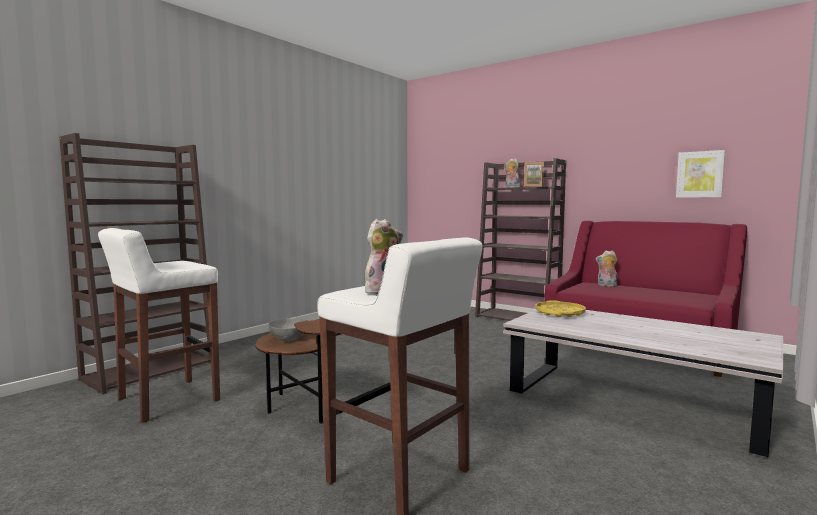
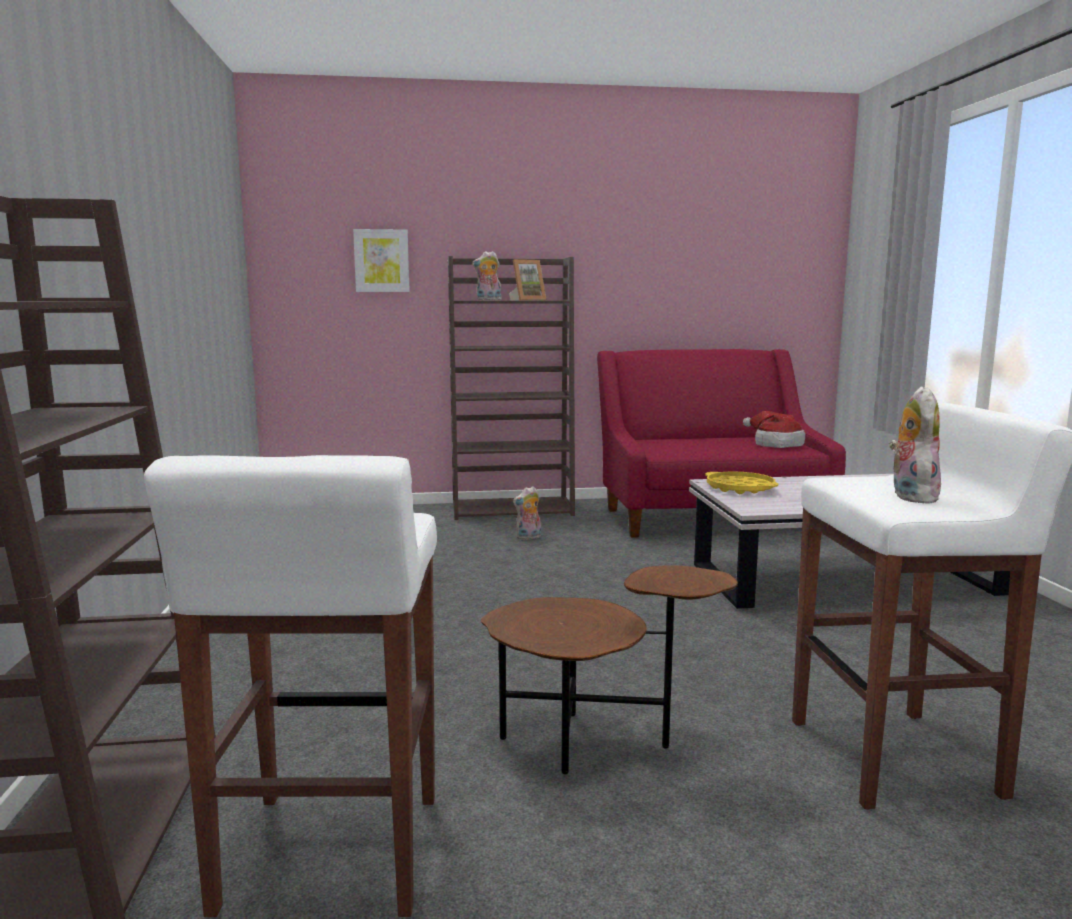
camera: 45 degrees left, 5 degrees up
(289, 339) = (554, 624): grey bowl -> none
(606, 285) = (672, 441): plush toy -> plush toy (528, 537)
(681, 297) = (775, 444): none -> hat
(700, 174) = (734, 288): picture -> picture (381, 261)

